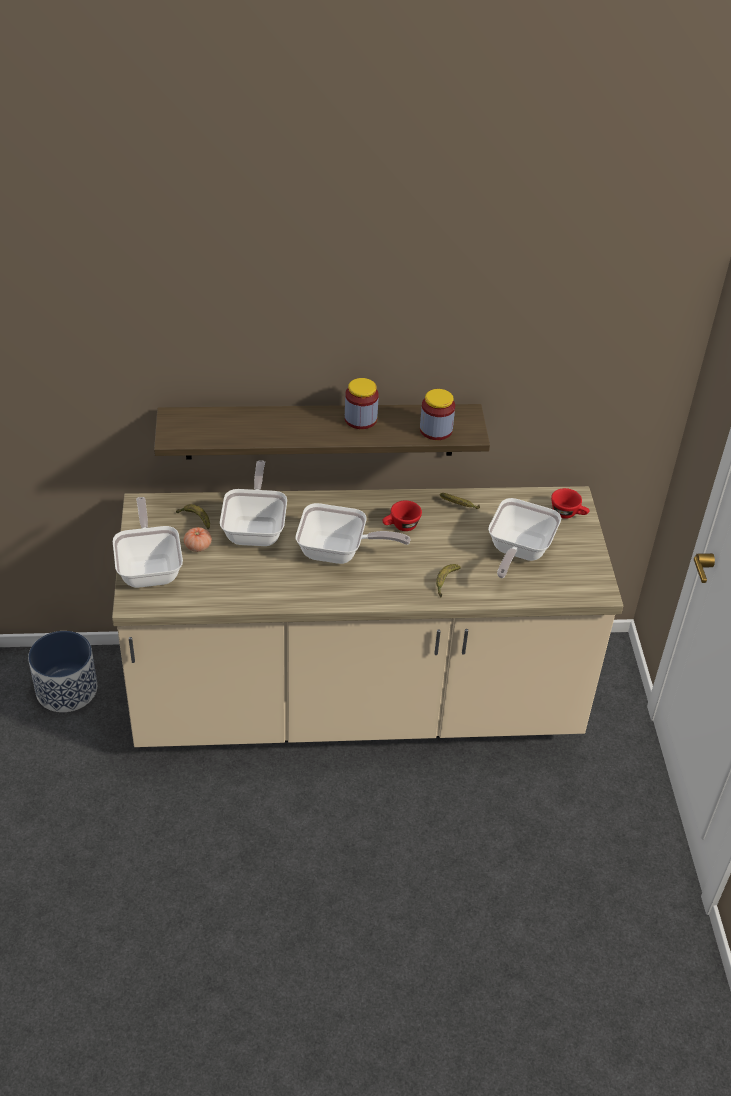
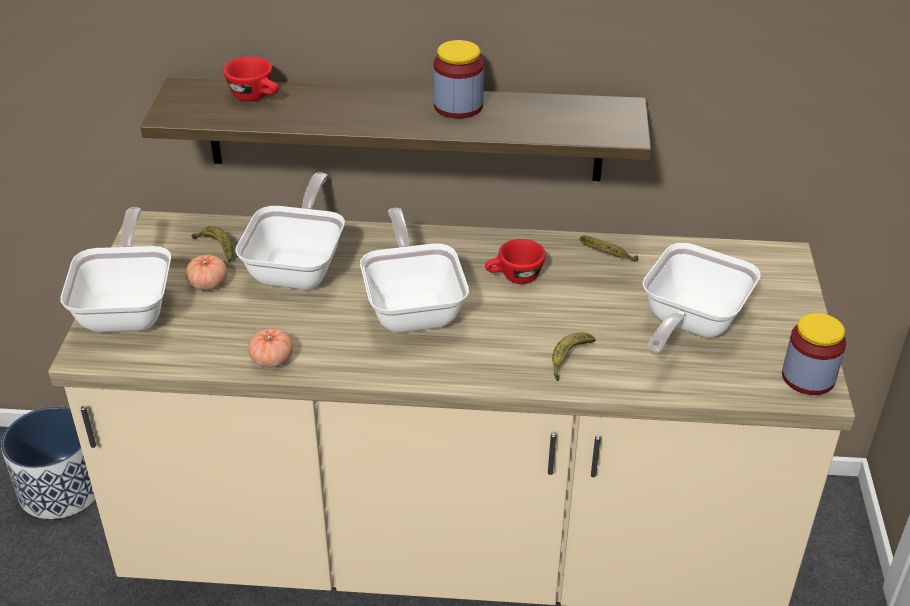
camera: 10 degrees right, 5 degrees down
(256, 597) = (272, 360): none -> tomato
(339, 552) = (413, 306): frying pan -> frying pan turned 120 degrees counterclockwise
(436, 430) = (569, 125): jar -> jar (808, 377)
(568, 514) = (774, 277): red cup -> red cup (256, 97)

